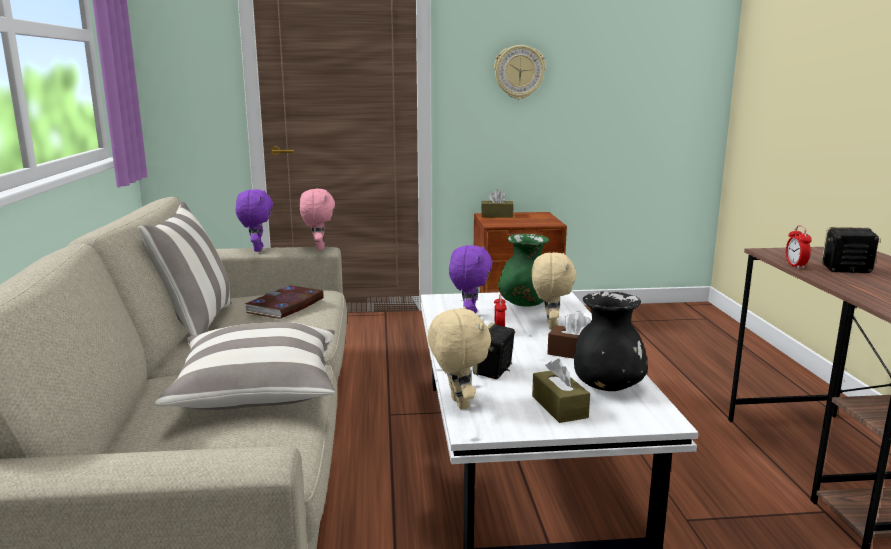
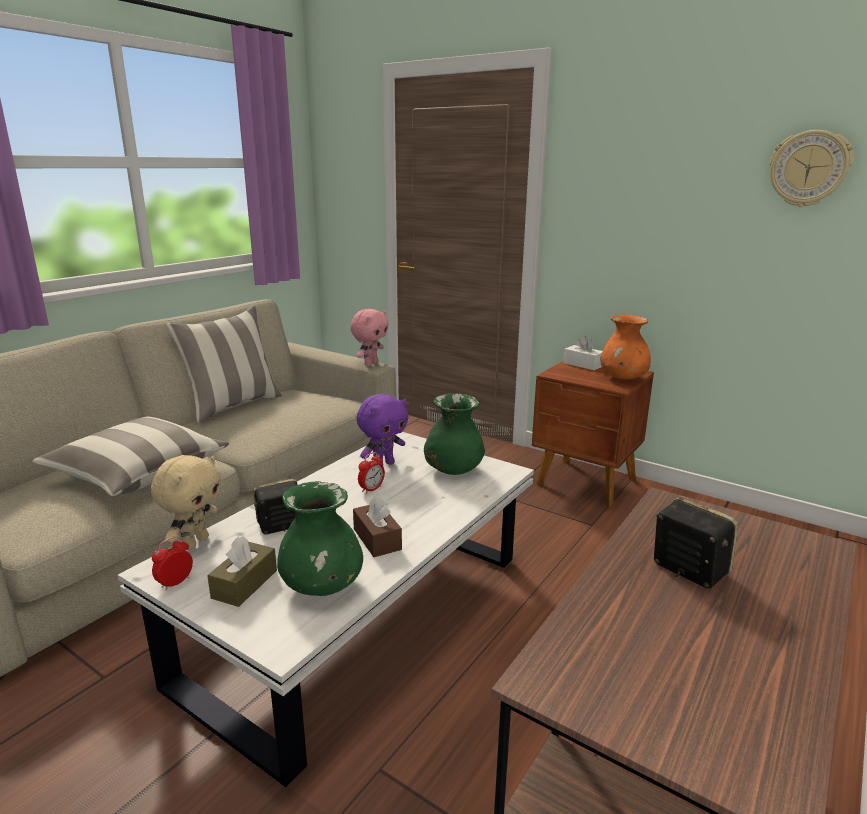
camera: 40 degrees right, 5 degrees up
(257, 249) = (329, 354): purple plush toy -> none
(285, 306) = (290, 409): book -> none
(497, 215) = (583, 364): brown tissue box -> white tissue box
(519, 72) = (636, 202): wall clock -> wall clock (808, 169)
(541, 218) = (623, 378): none -> orange vase
(550, 326) = (423, 501): beige plush toy -> none
(607, 386) = (322, 585): black vase -> green vase
(795, 266) = (632, 535): alarm clock -> alarm clock (175, 583)

